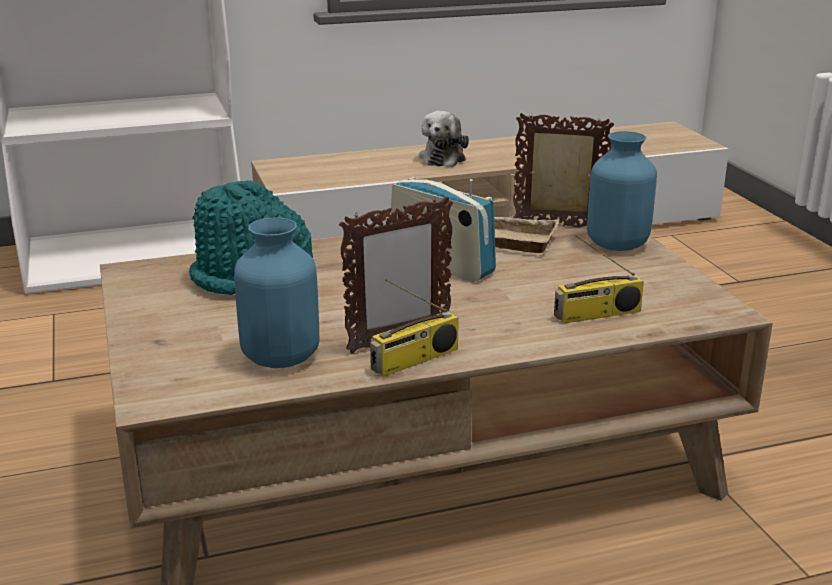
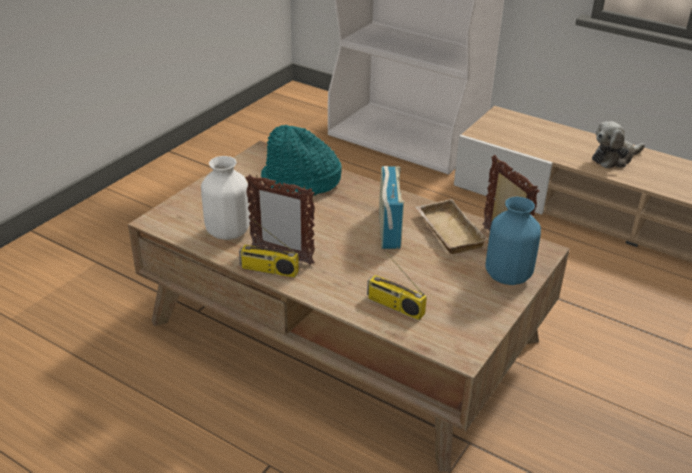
camera: 50 degrees right, 10 degrees up
(280, 356) = (228, 231): blue vase -> white vase

